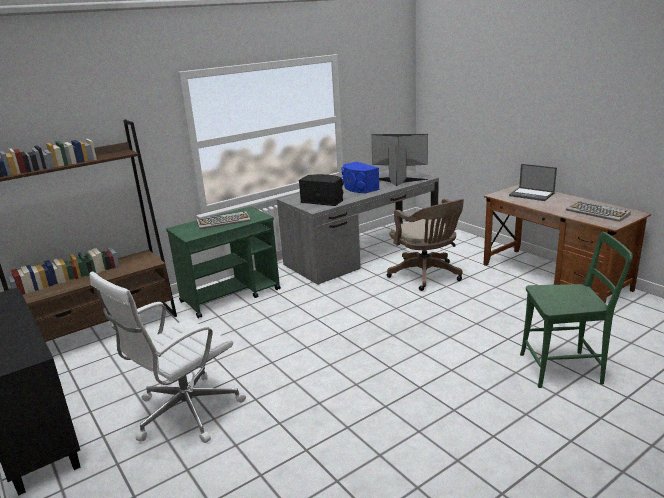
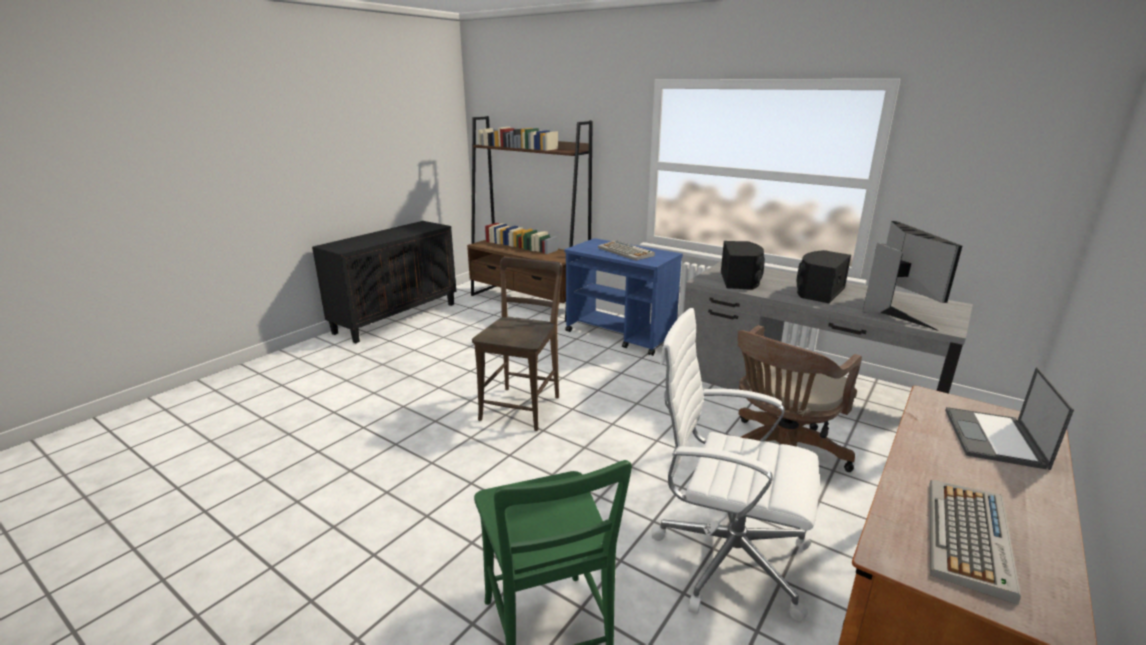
camera: 70 degrees right, 0 degrees up
(184, 413) = (417, 361): white office chair -> white office chair (726, 557)
(231, 295) = (621, 335): green cart -> blue cart
(320, 355) = (522, 406): none -> brown chair
(359, 188) = (818, 291): blue speaker -> black speaker

